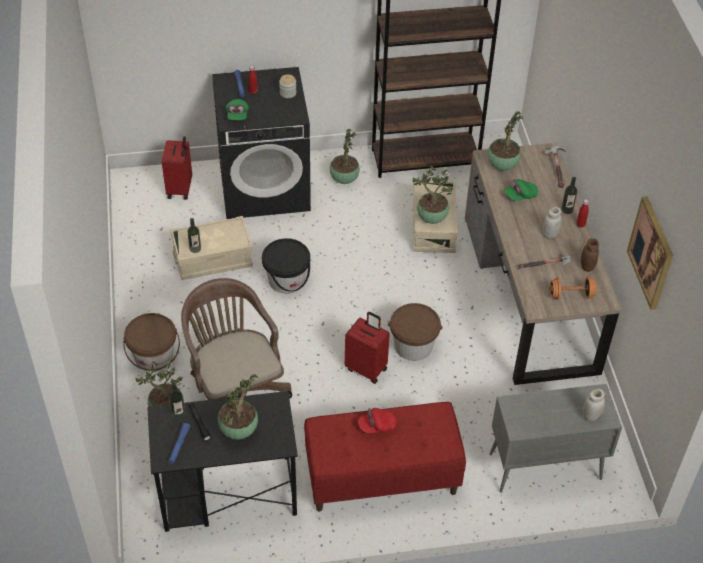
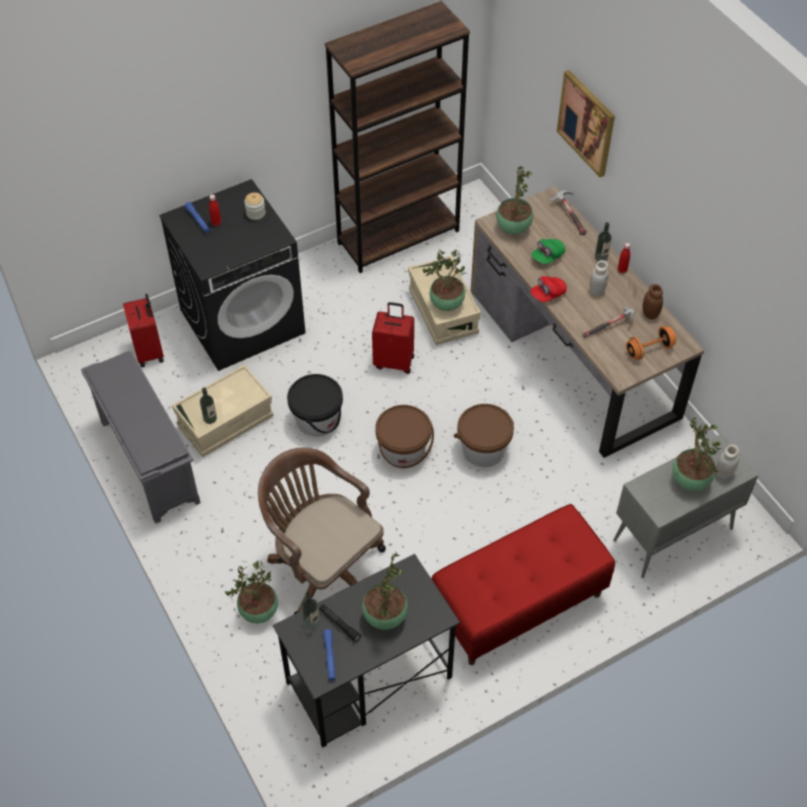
camera: 20 degrees left, 5 degrees up
(138, 270) = (148, 461): none -> grey shoe rack
(154, 356) = (214, 554): brown bucket -> brown bucket (403, 451)
(237, 115) = (213, 256): green cap -> none
(344, 179) = (324, 285): potted plant -> potted plant (689, 480)
(367, 368) = (448, 491): red suitcase -> red suitcase (394, 361)
(377, 426) = (510, 556): red cap -> red cap (548, 294)
(651, 253) = (745, 288): picture -> picture (587, 123)

